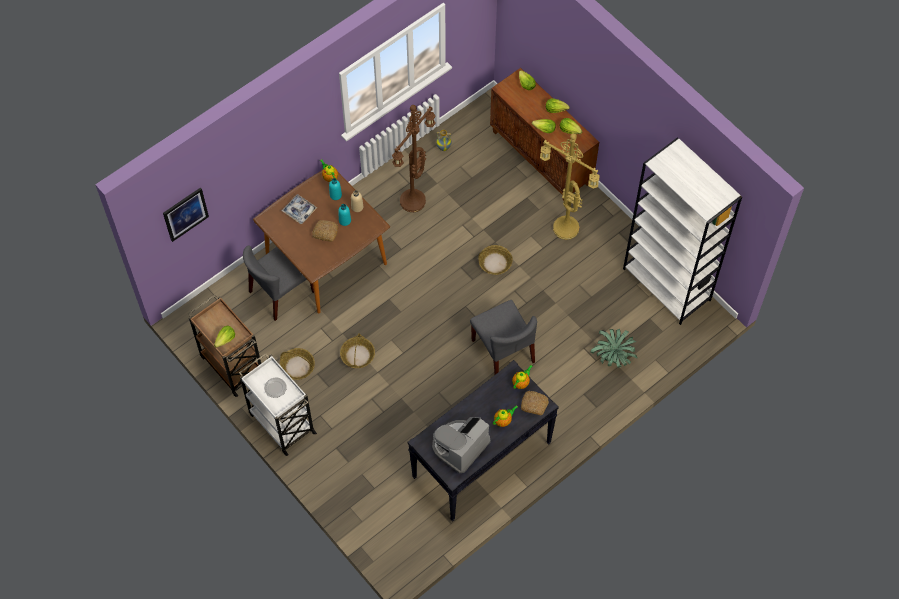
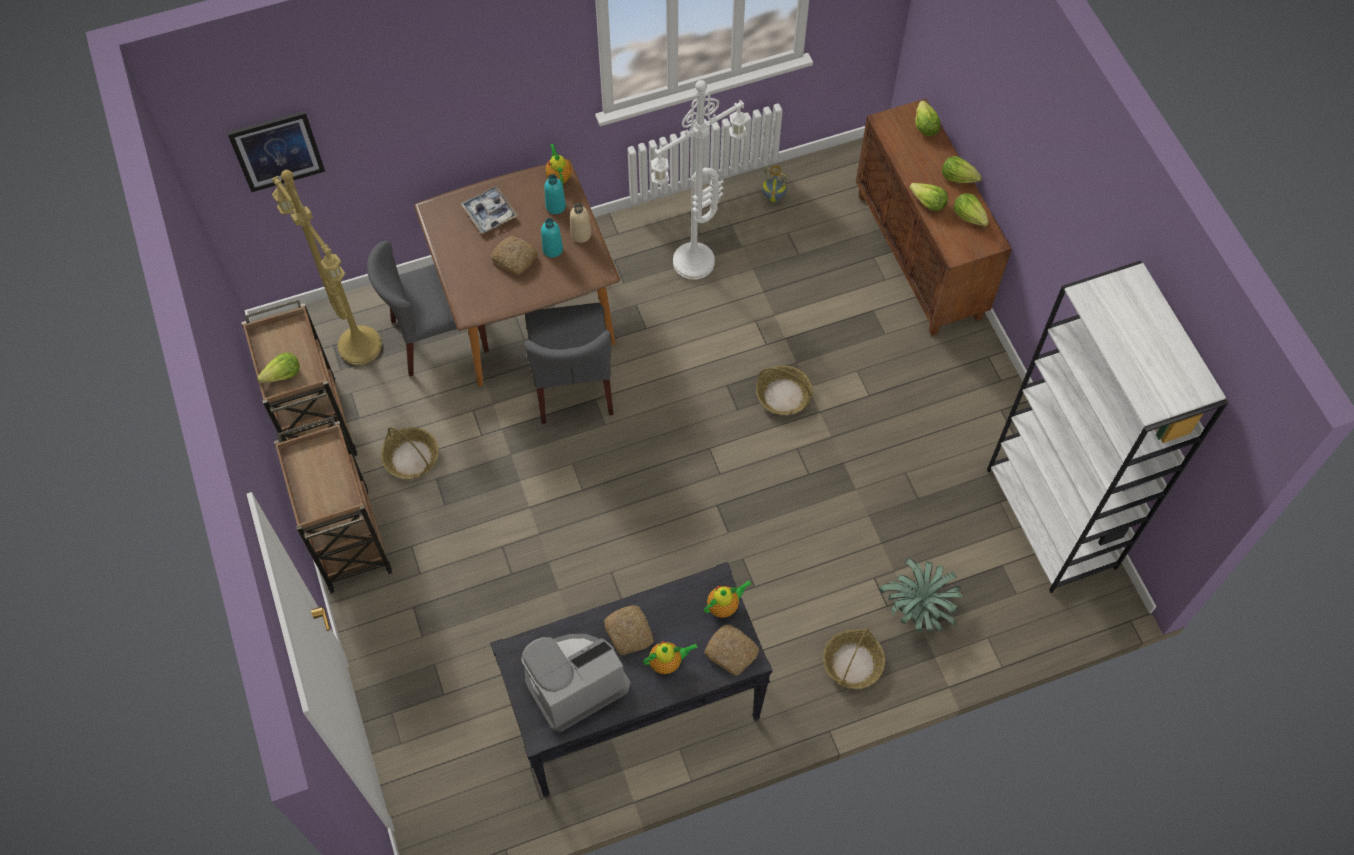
camera: 20 degrees right, 0 degrees up
(275, 388) = (322, 478): plate -> none
(281, 422) = (348, 536): white cart -> brown cart
(357, 355) = (510, 470): basket -> basket (852, 662)
(413, 203) = (694, 265): brown floor lamp -> white floor lamp
(478, 412) = (629, 633): none -> bread
(503, 351) = (741, 540): grey chair -> grey chair (573, 383)
(564, 229) = (914, 376): yellow floor lamp -> yellow floor lamp (356, 346)

